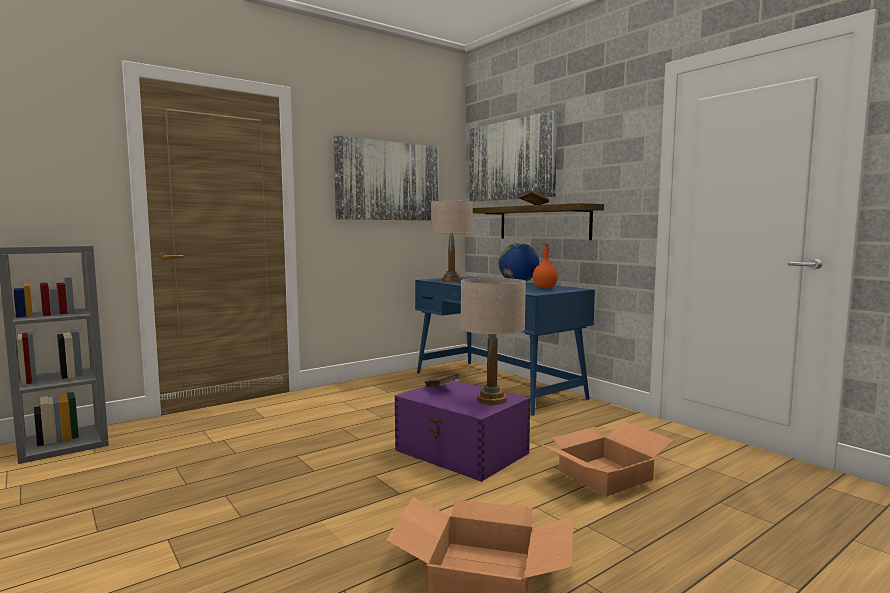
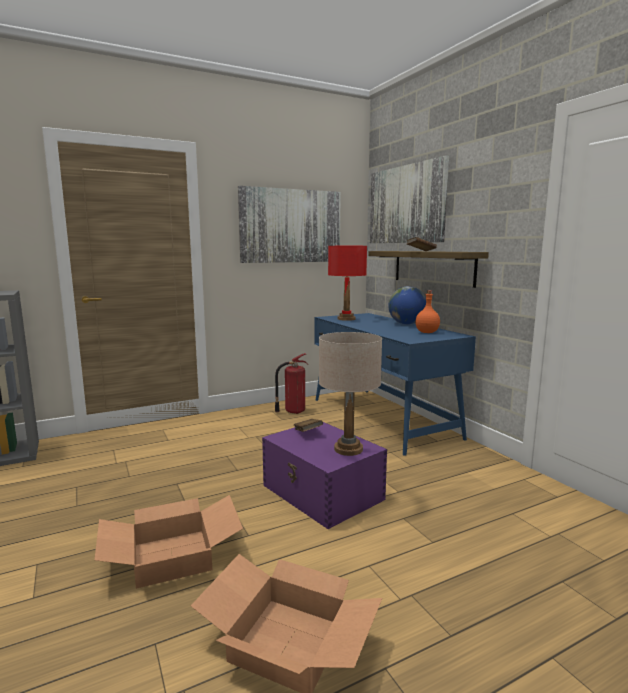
camera: 10 degrees right, 5 degrees up
(397, 384) = (293, 411): none -> fire extinguisher
(451, 280) = (346, 319): beige table lamp -> red table lamp
(605, 476) = (450, 535): cardboard box -> cardboard box (171, 558)

